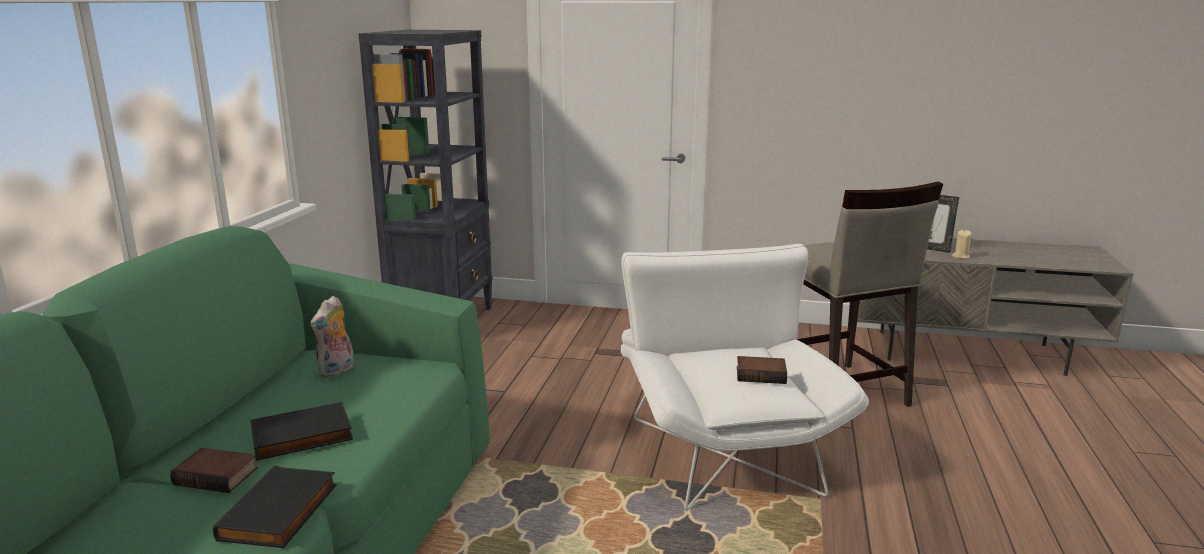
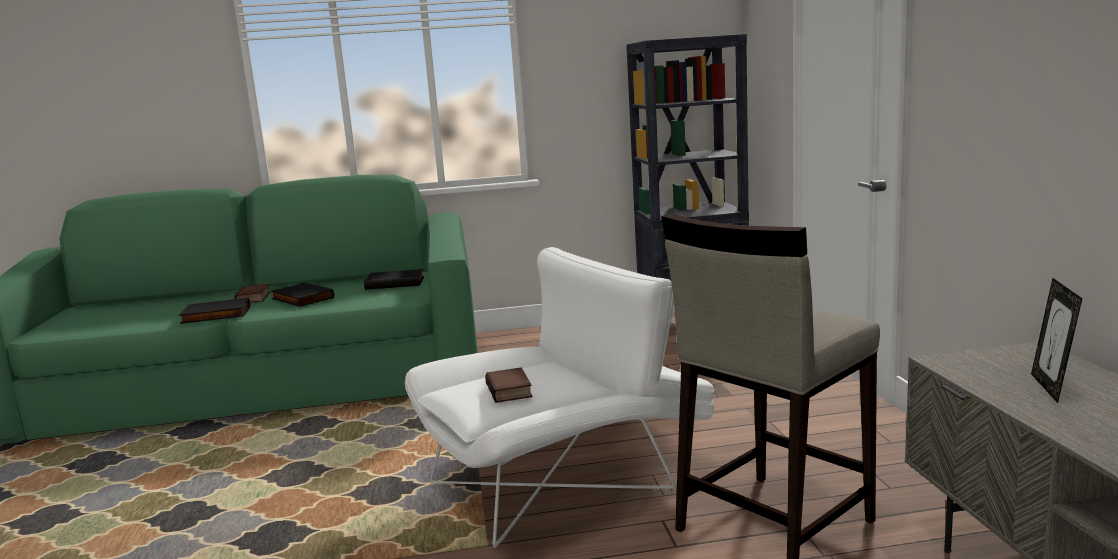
camera: 70 degrees right, 5 degrees down
(337, 371) = (395, 283): plush toy -> black book
(960, 256) = (1047, 412): beige candle -> none

